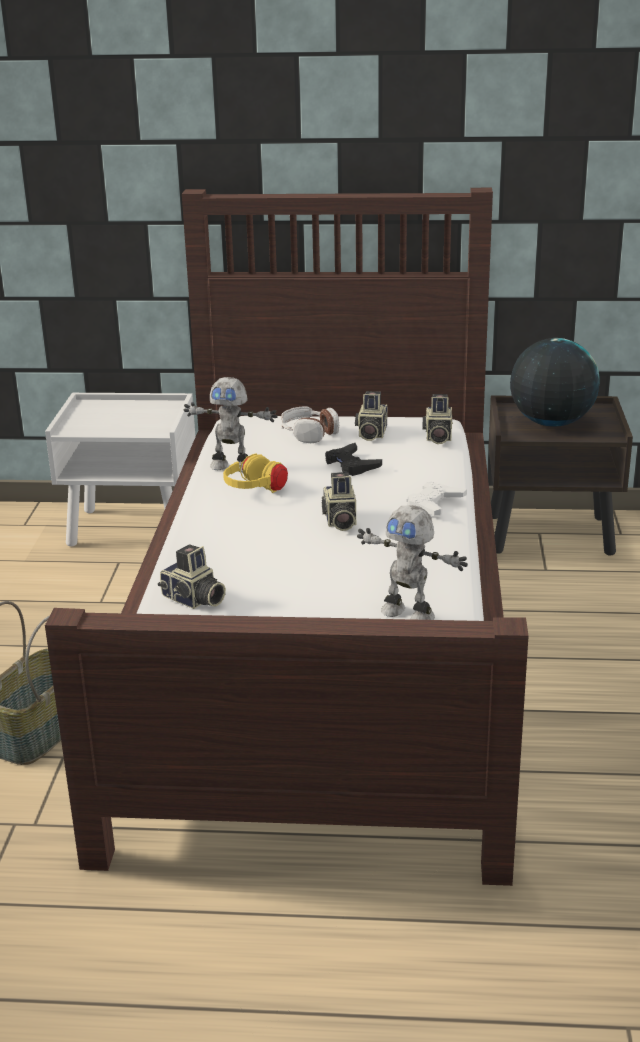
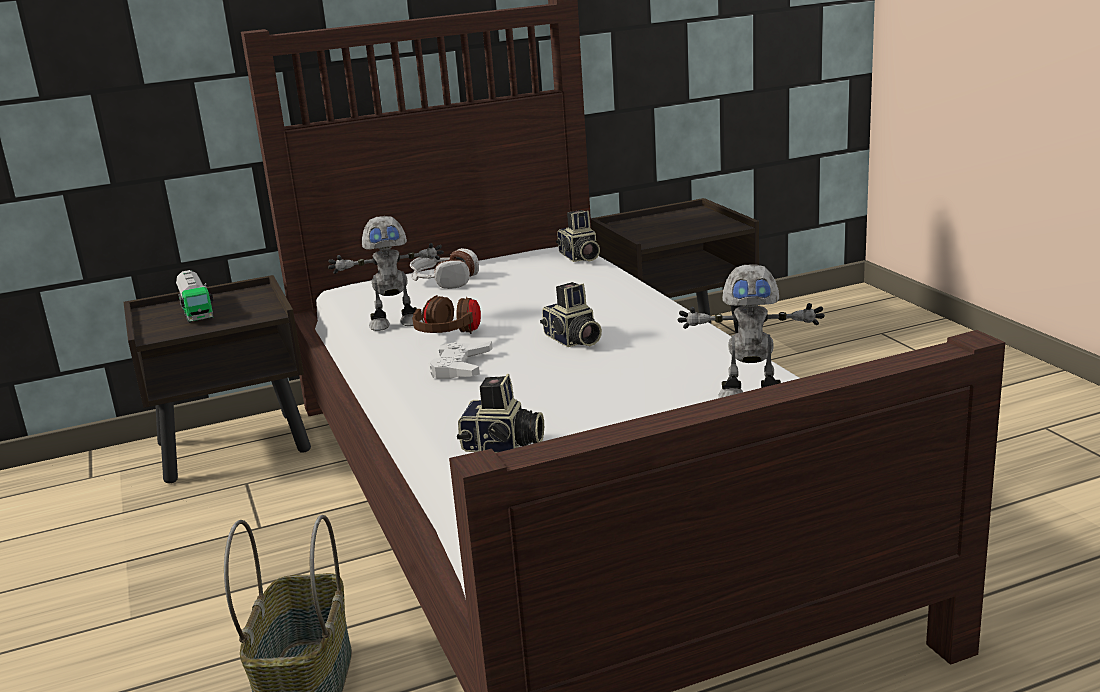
camera: 25 degrees left, 5 degrees down
(114, 414) = (196, 311): none -> toy truck
(134, 528) = (235, 446): white nightstand -> brown nightstand
(255, 491) = (448, 337): yellow headphones -> brown headphones
(351, 465) = (523, 295): black game controller -> none
(370, 434) = (509, 268): camera -> none
(434, 504) = (649, 306): white game controller -> white game controller (460, 367)
(551, 423) = (669, 228): globe -> none

